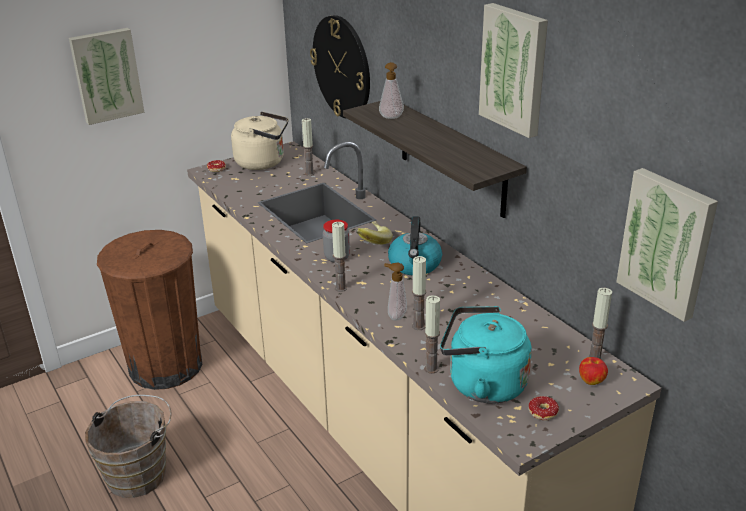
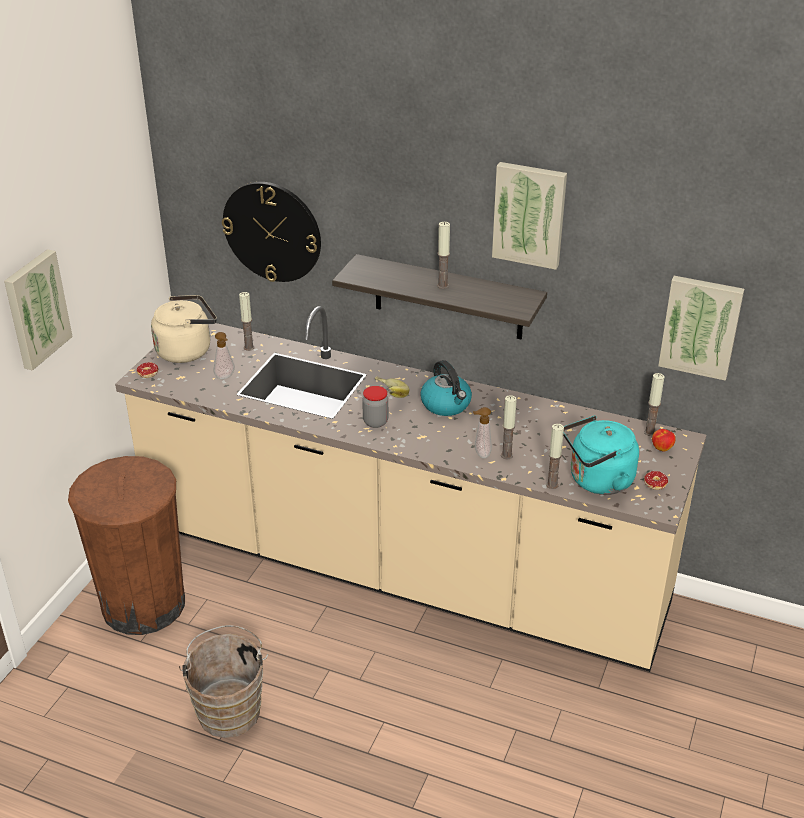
camera: 35 degrees left, 5 degrees up
(340, 288) = (411, 448): candle -> candle (443, 286)
(391, 118) = (386, 276): soap dispenser -> soap dispenser (225, 377)

